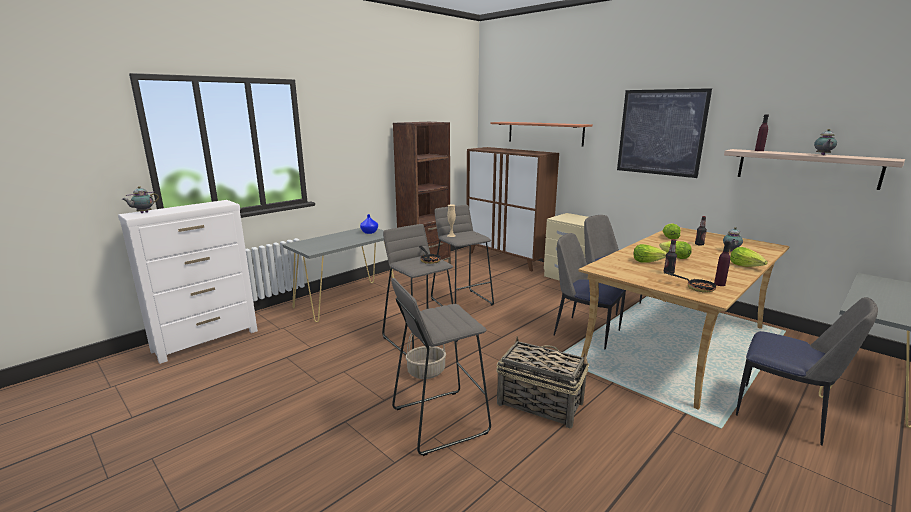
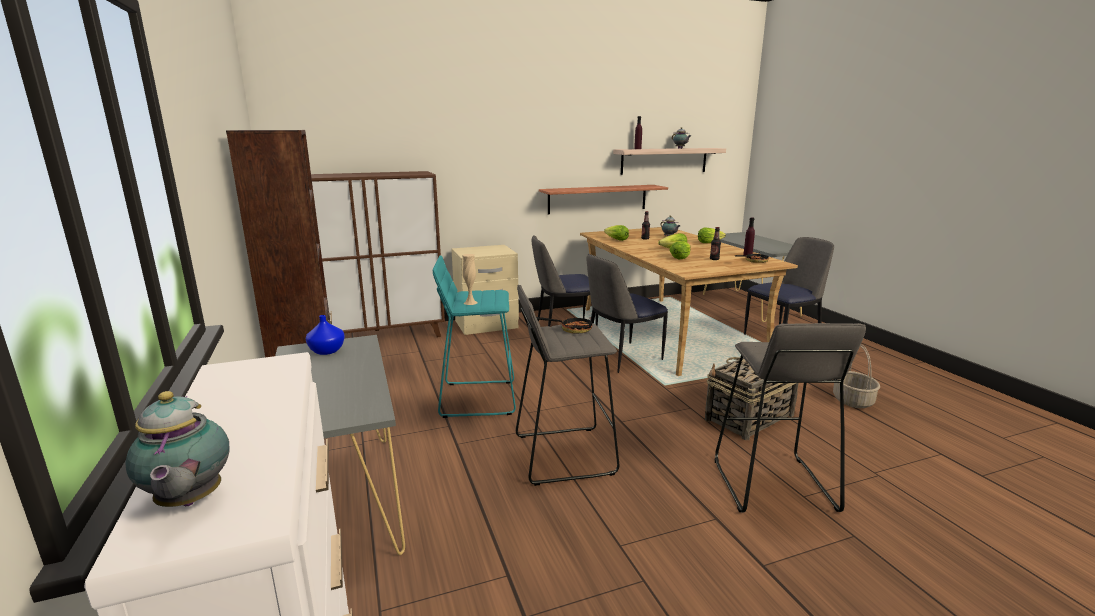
camera: 65 degrees left, 0 degrees up
(426, 372) = (658, 470): basket -> basket (853, 401)
(462, 302) = (478, 398): grey stool -> turquoise stool
(544, 133) = (398, 145): shelf -> shelf (597, 199)
(661, 132) = (550, 137): picture -> none

